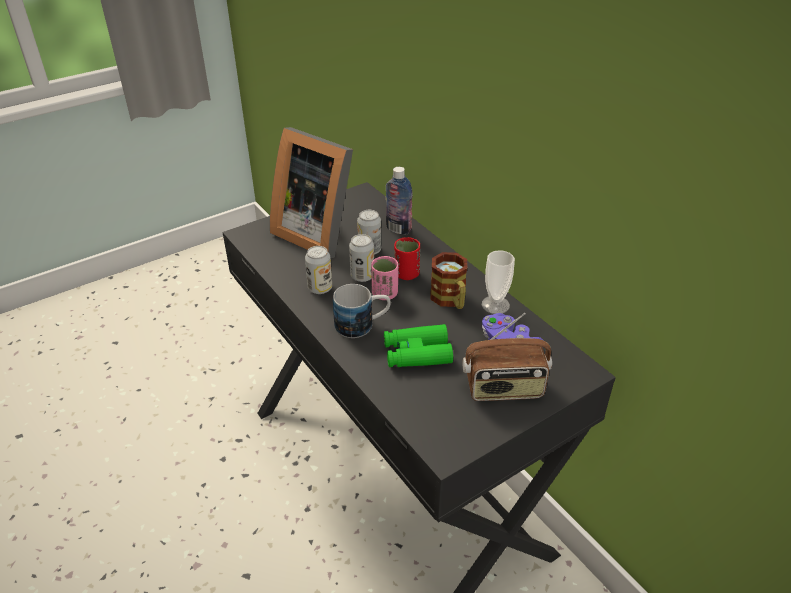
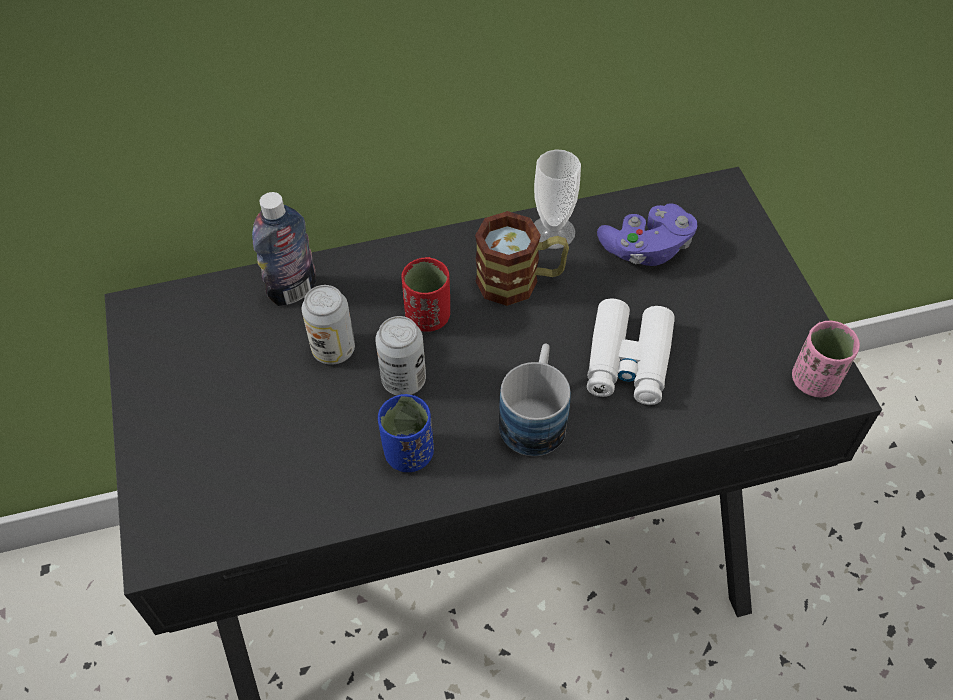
camera: 70 degrees left, 15 degrees up
(317, 232) = (230, 417): picture frame -> none
(320, 288) = (408, 453): can -> blue cup
(385, 294) = (467, 361): pink cup -> pink cup (814, 380)
(417, 353) = (628, 361): green binoculars -> white binoculars
(504, 389) = (732, 284): radio -> none

